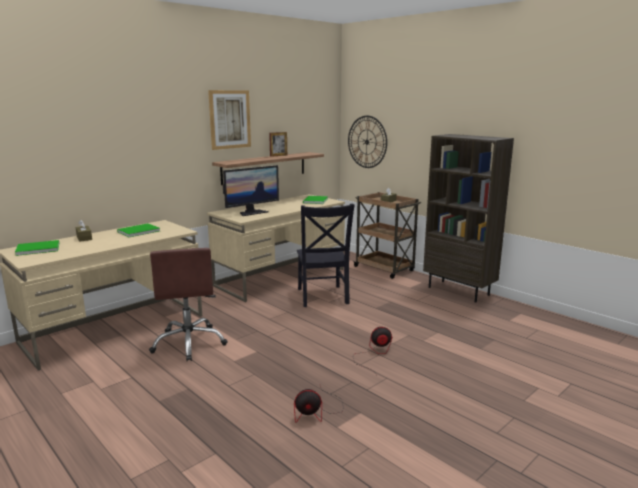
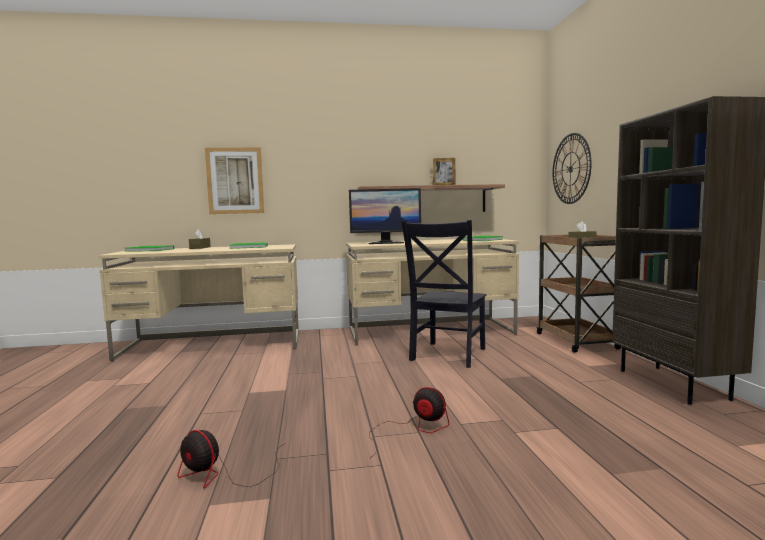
camera: 35 degrees right, 10 degrees down
(189, 343) = (244, 367): brown office chair -> none
(230, 119) = (381, 142): picture -> picture (235, 181)

